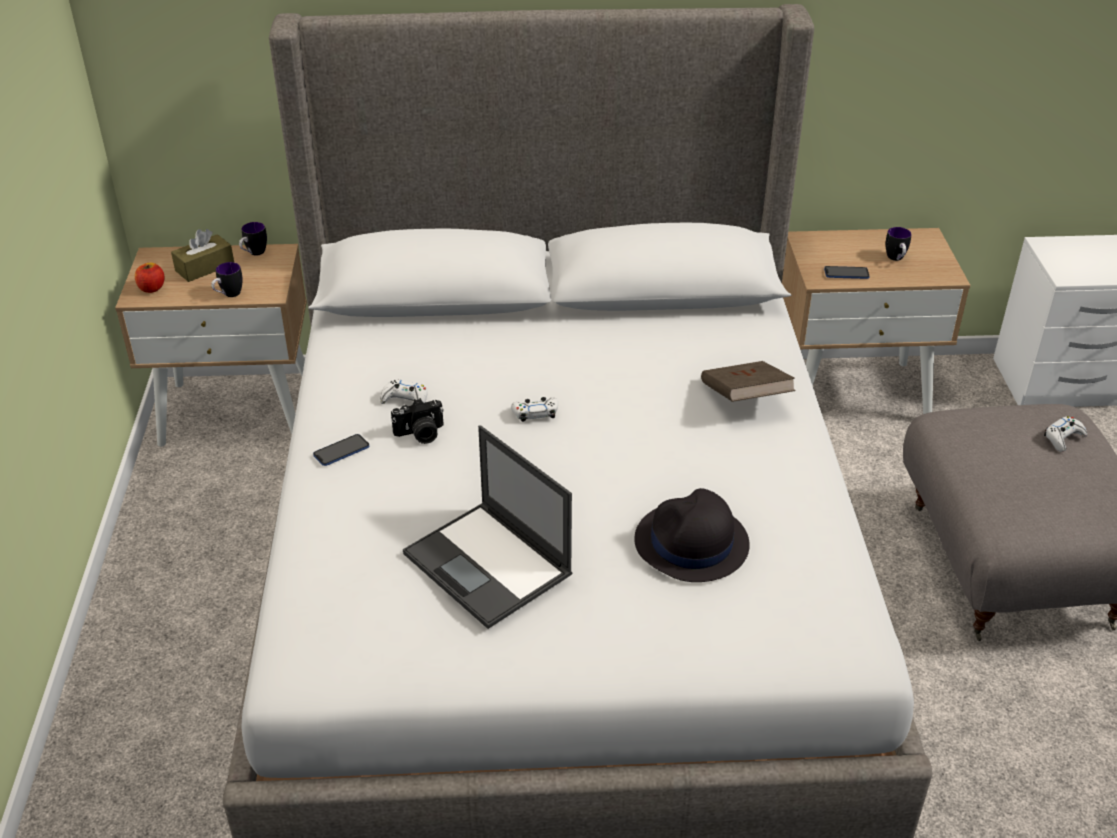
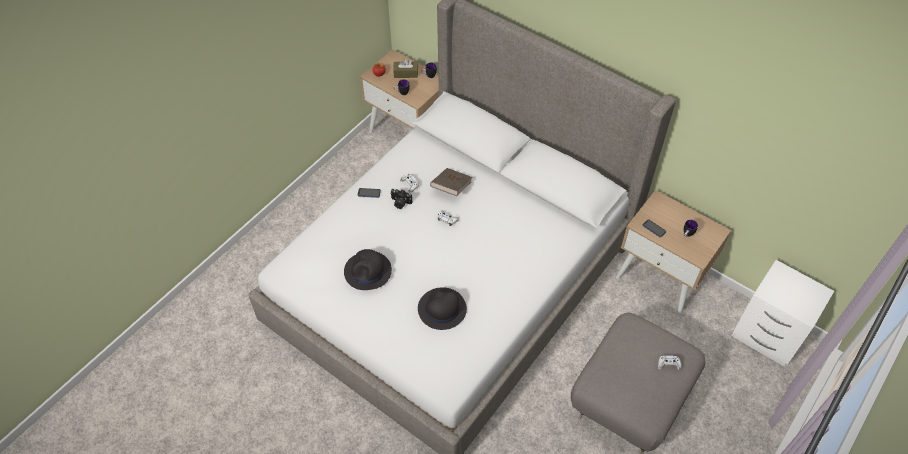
camera: 40 degrees right, 15 degrees up
(489, 565) = (368, 271): laptop -> black hat
(744, 399) = (530, 263): brown book -> brown book (451, 188)

